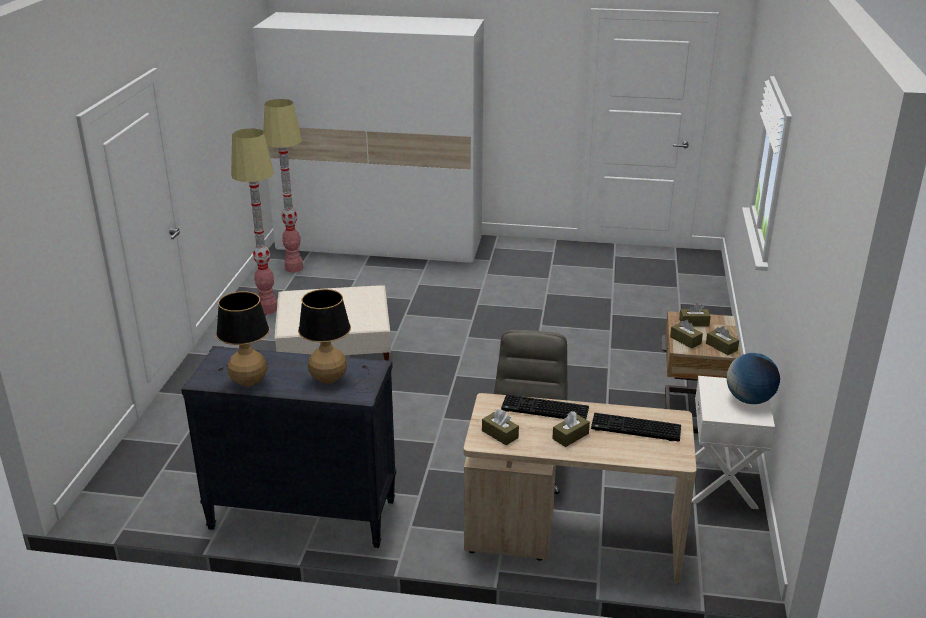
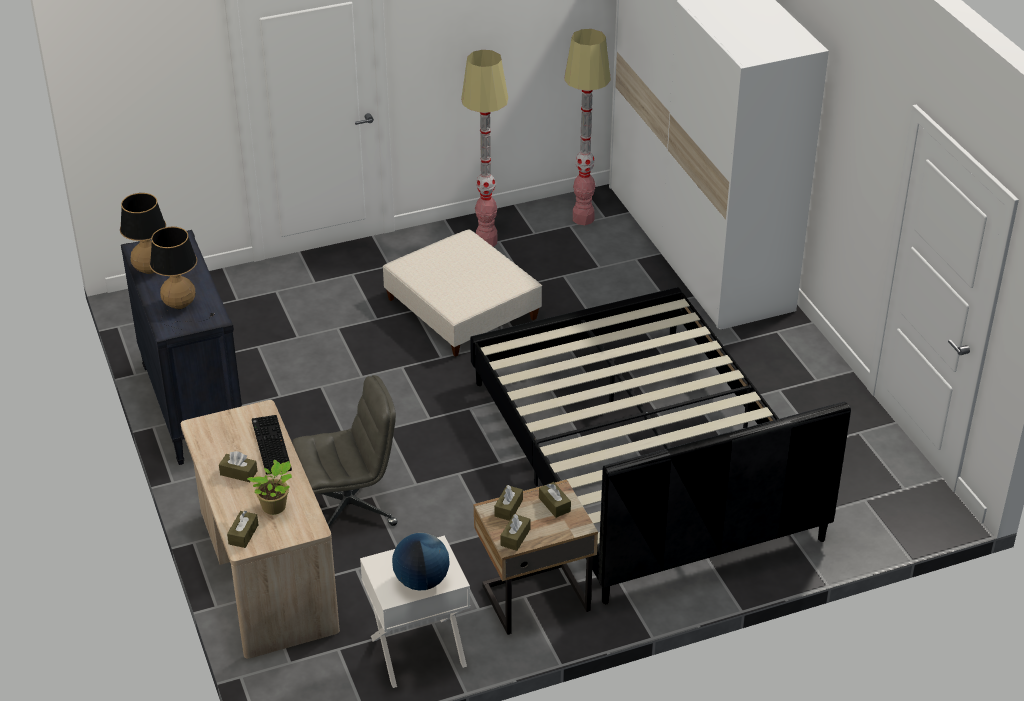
camera: 60 degrees right, 10 degrees up
(500, 434) = (215, 433): brown tissue box -> brown tissue box (243, 534)
(576, 328) = (641, 458): none -> black bed
(634, 429) = (275, 507): keyboard -> potted plant

